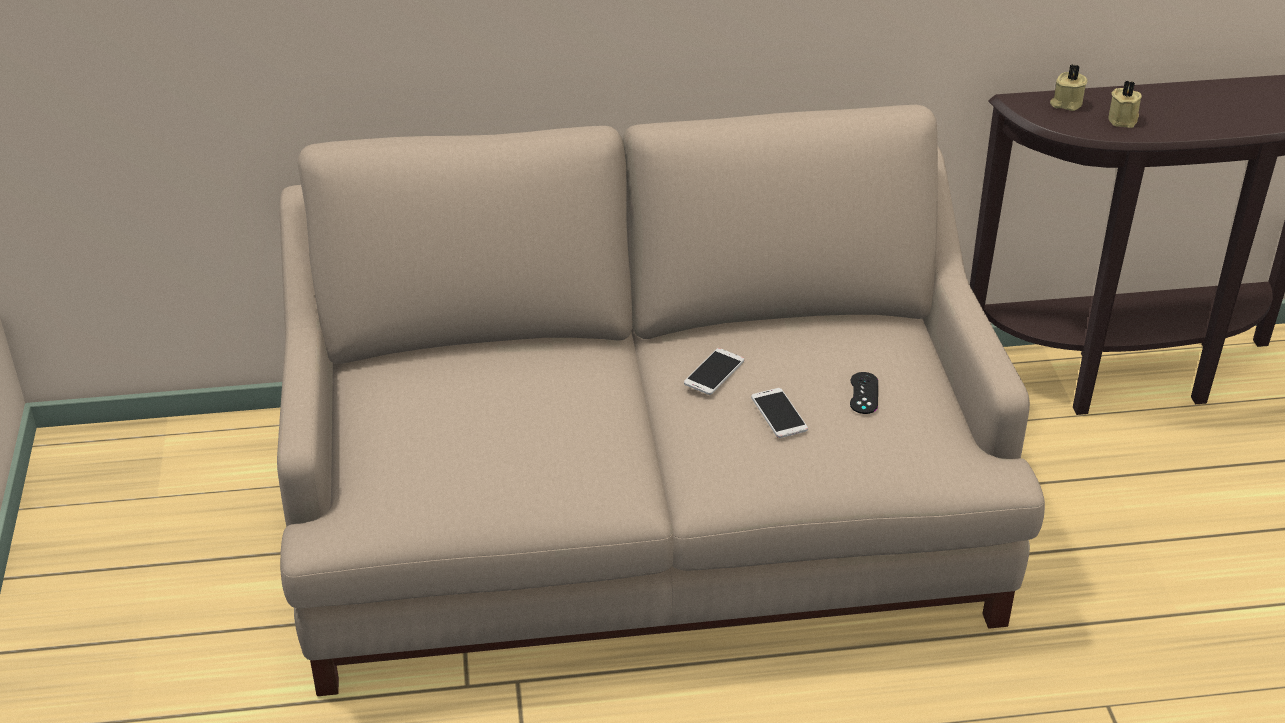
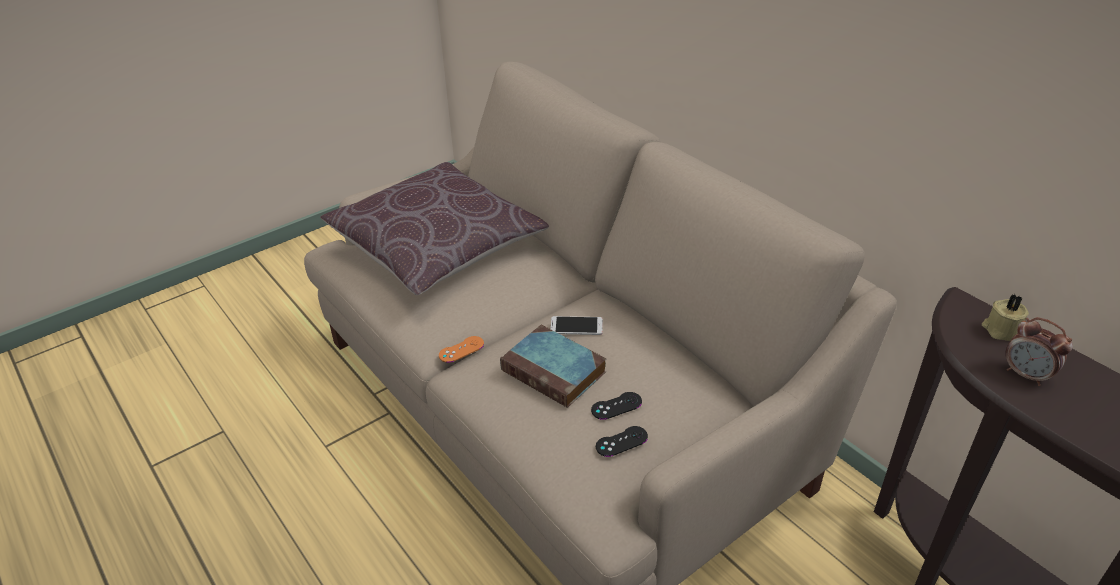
camera: 60 degrees right, 0 degrees up
(448, 425) = (436, 246): none -> brown pillow
(663, 477) = (461, 349): none -> orange game controller
(779, 413) = (555, 371): phone -> book
(912, 411) = (621, 441): none -> black game controller
(1124, 119) = (1026, 375): beige candle -> alarm clock

